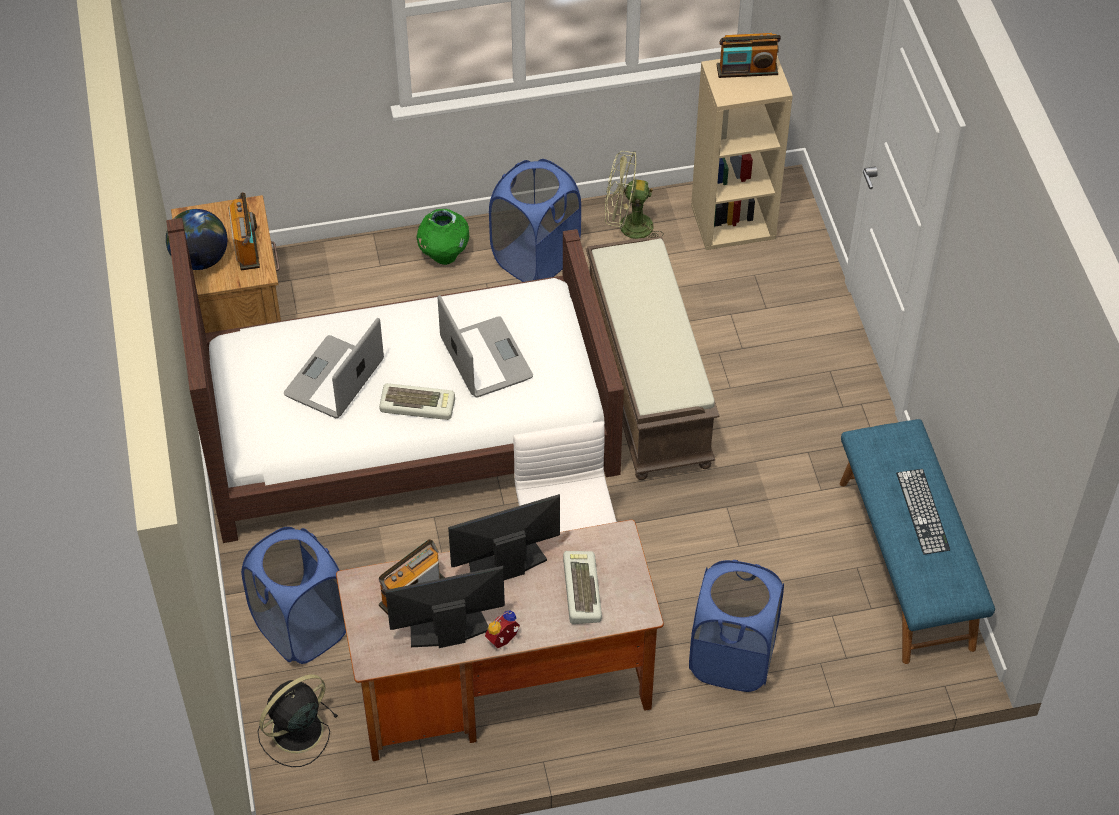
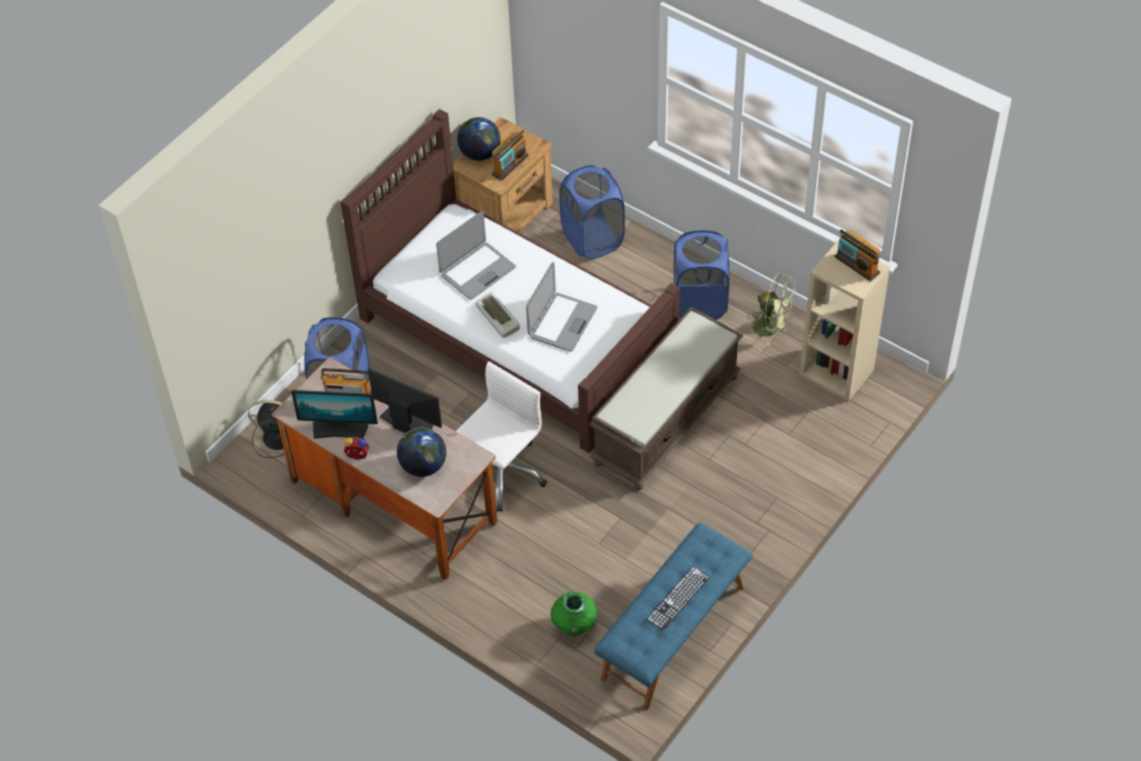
camera: 50 degrees right, 0 degrees up
(335, 379) = (477, 271): laptop -> laptop turned 150 degrees clockwise
(444, 255) = (653, 262): green vase -> green vase (574, 627)
(448, 631) = (339, 429): monitor -> monitor turned 150 degrees clockwise
(580, 590) = (423, 465): keyboard -> globe
(628, 227) = (772, 327): green fan -> green fan turned 150 degrees clockwise
(732, 658) = (518, 594): blue laundry basket -> blue laundry basket (592, 239)

